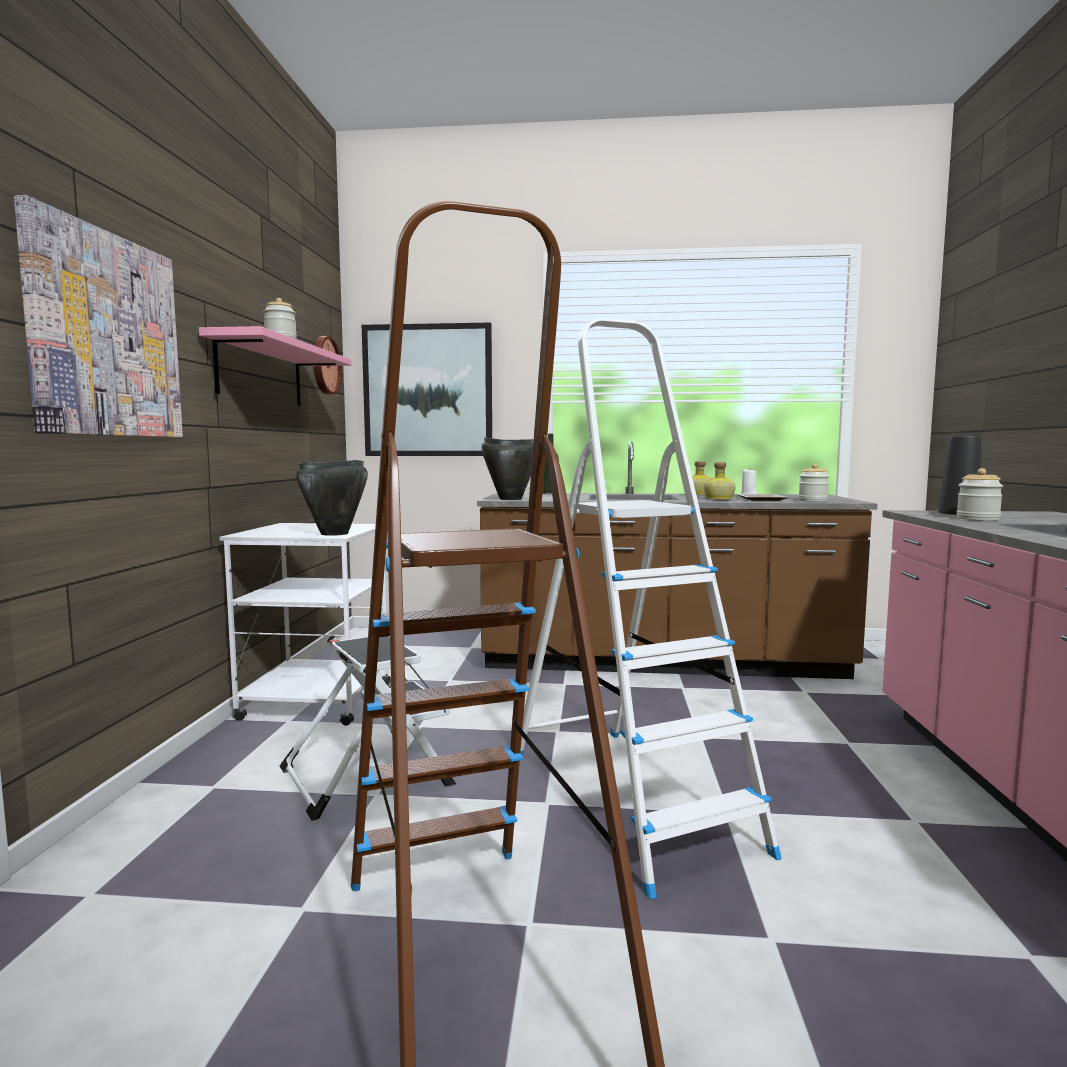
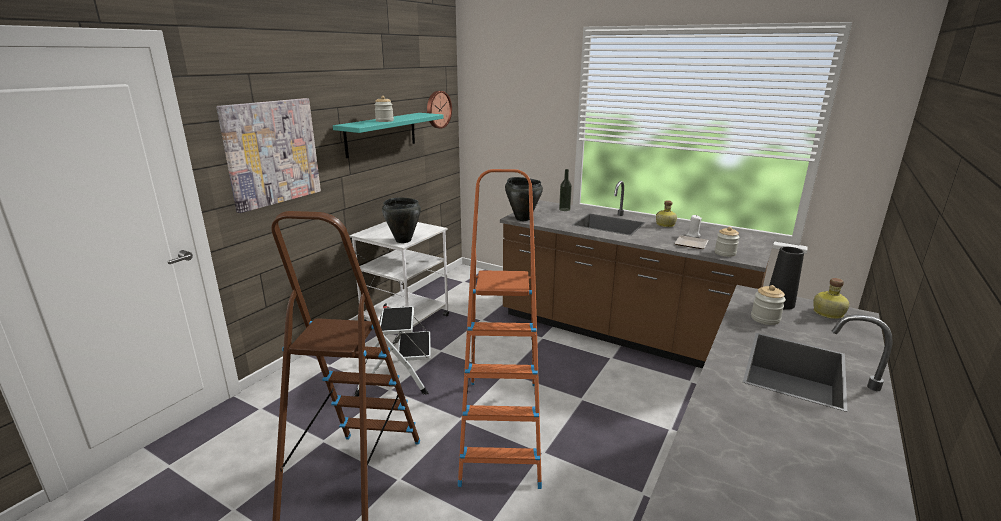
camera: 25 degrees right, 15 degrees up
(261, 373) = (381, 134): pink shelf -> turquoise shelf
(428, 391) = (505, 123): picture -> none
(629, 798) = (502, 428): white step ladder -> orange step ladder
(718, 499) = (659, 238): bottle -> bottle (827, 313)

